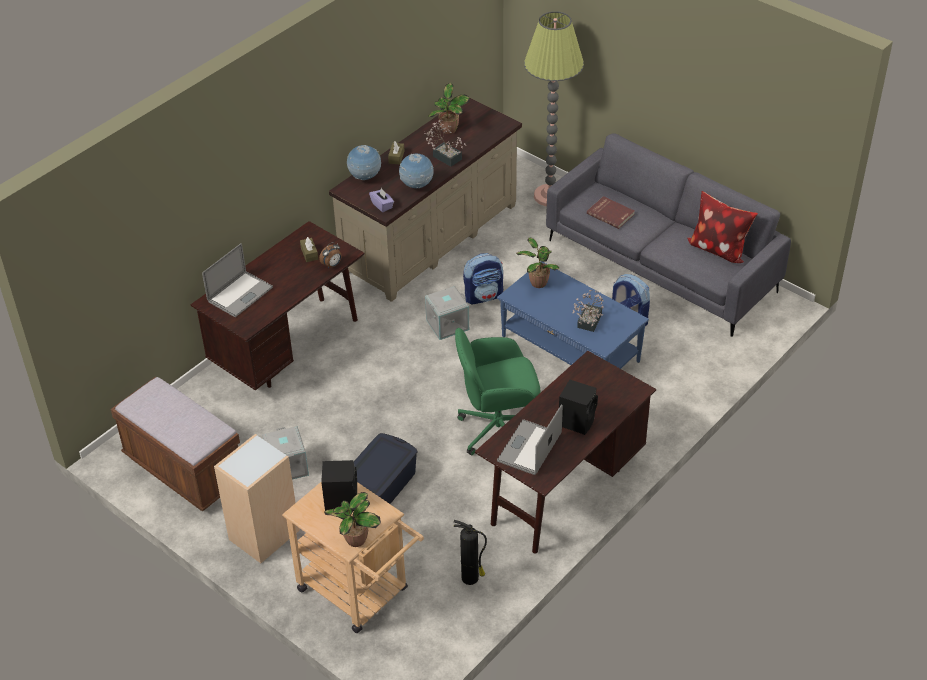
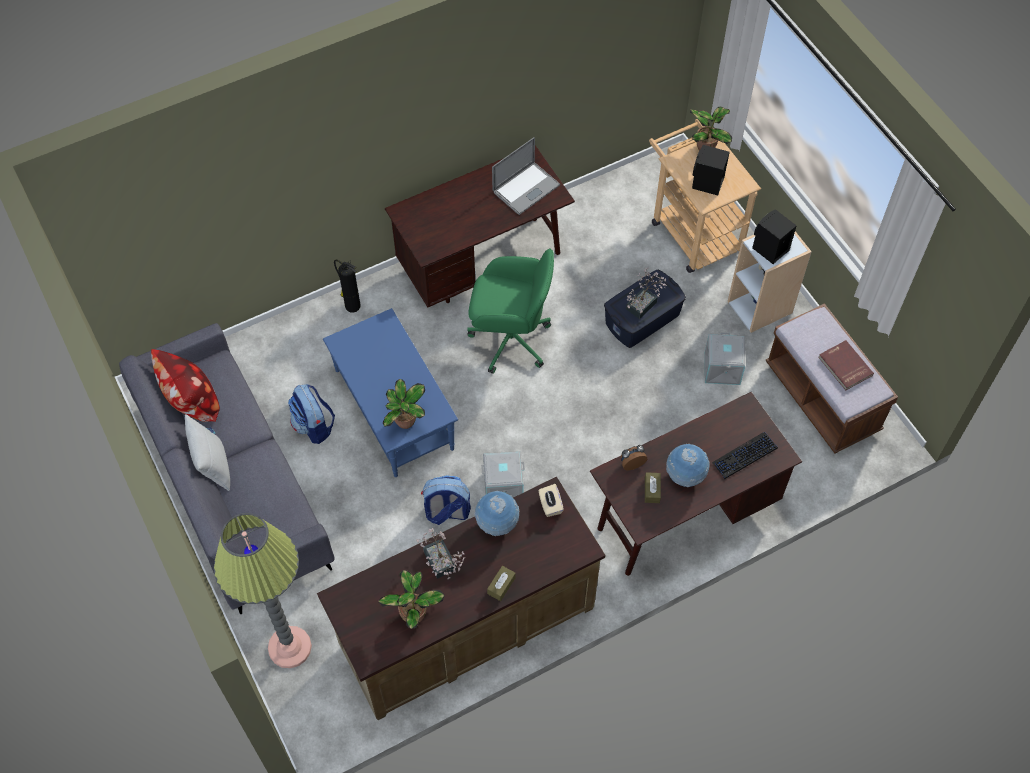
camera: 160 degrees left, 15 degrees up
(240, 294) = (744, 456): laptop -> keyboard
(365, 177) = (553, 562): globe -> globe (685, 476)
(382, 205) = (550, 505): purple tissue box -> beige tissue box
(471, 578) = (596, 214): fire extinguisher -> fire extinguisher (352, 305)
(577, 421) = (471, 199): black speaker -> black speaker (769, 249)
(588, 323) = (385, 352): potted plant -> potted plant (644, 303)
(611, 213) = (270, 495): red book -> red book (844, 366)
(667, 219) = (213, 467): none -> grey pillow

